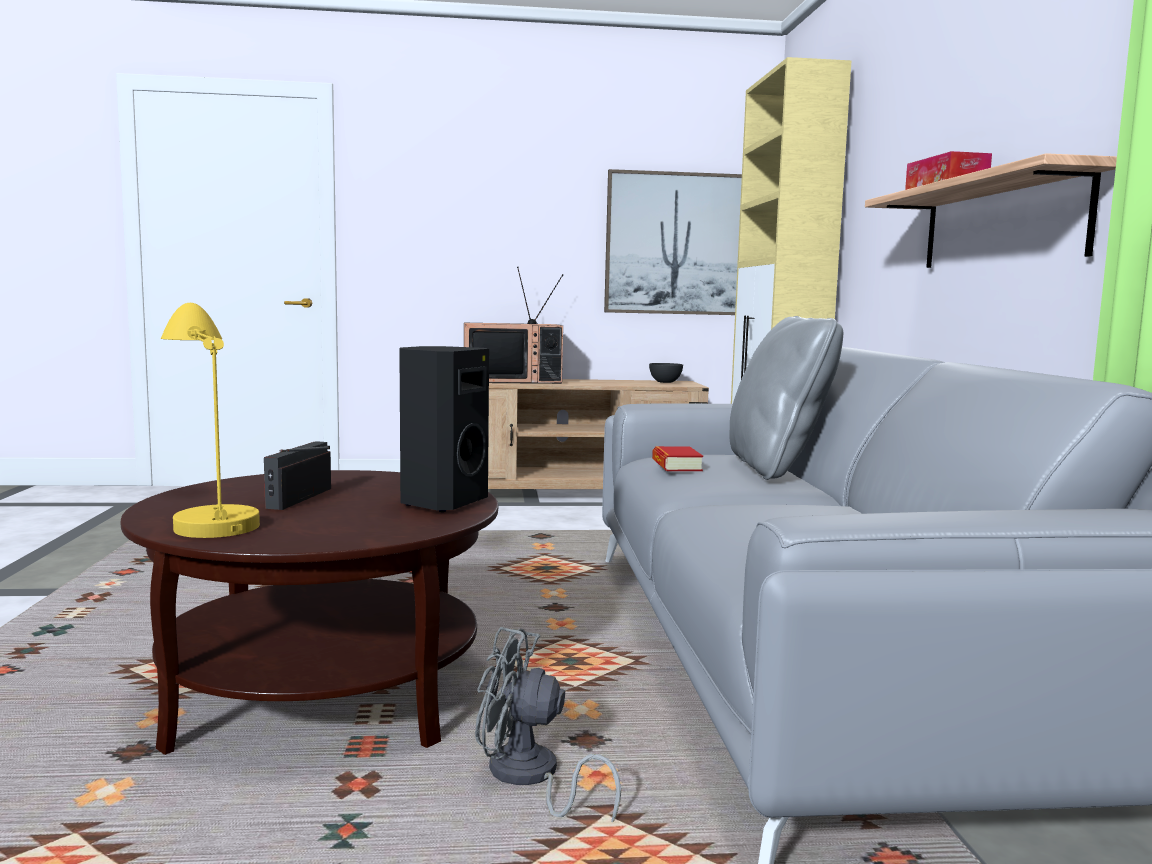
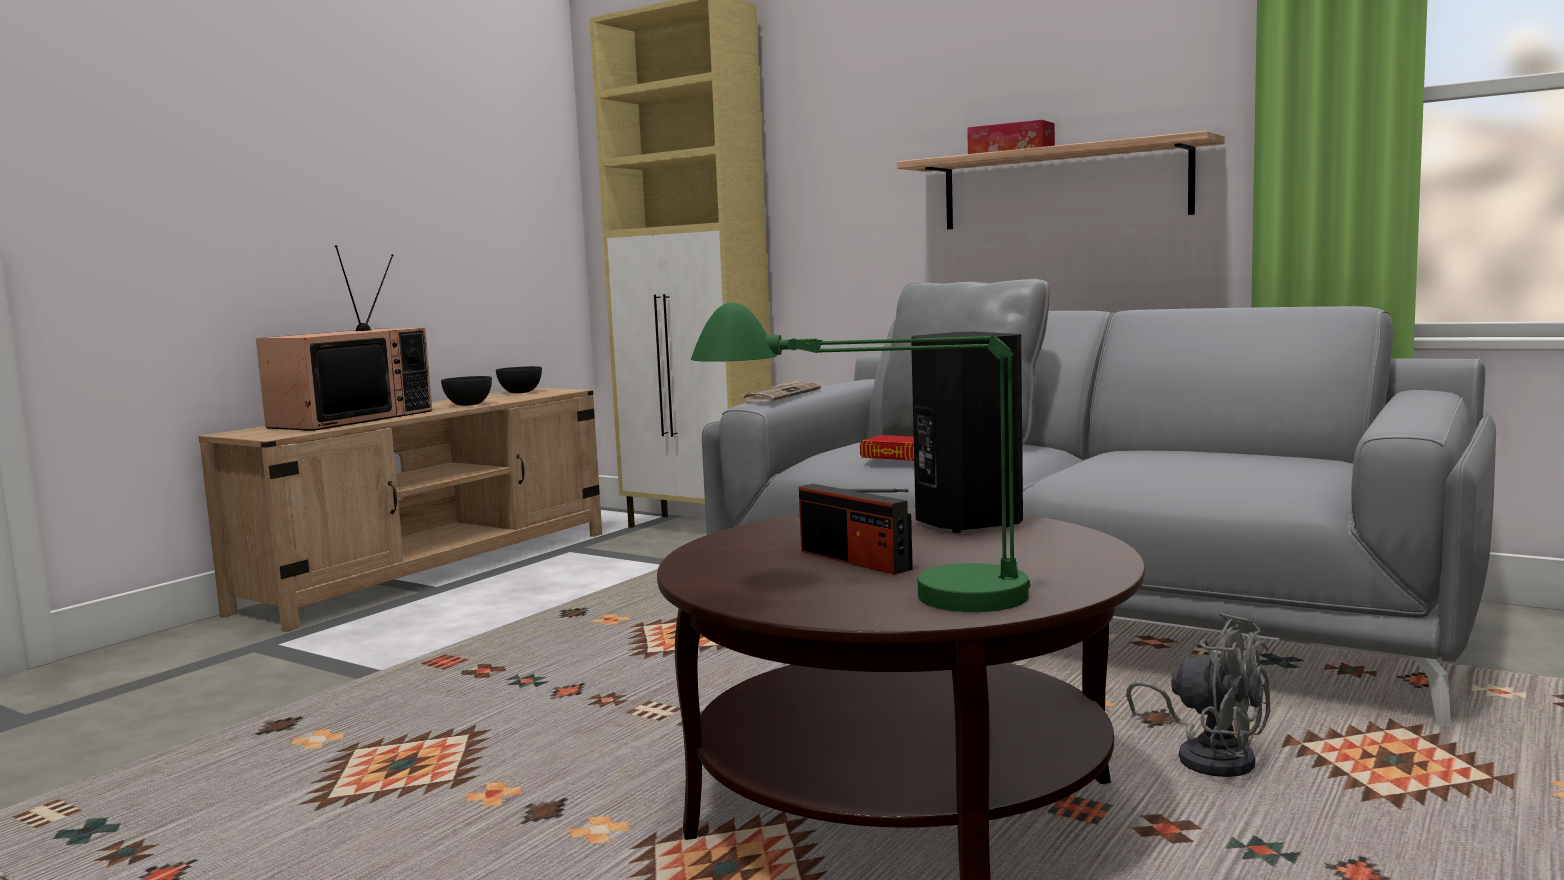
camera: 50 degrees left, 0 degrees up
(208, 511) = (874, 594): yellow table lamp -> green table lamp
(529, 779) = (1209, 757): grey fan -> grey fan turned 105 degrees counterclockwise
(598, 383) = (469, 404): none -> grey bowl
(674, 244) = (489, 209): picture -> none
(680, 402) = (781, 395): none -> newspaper

